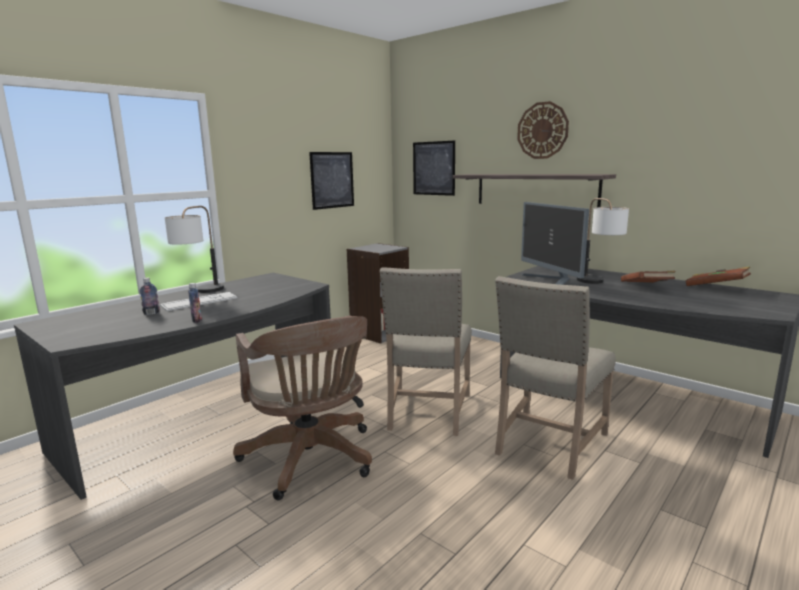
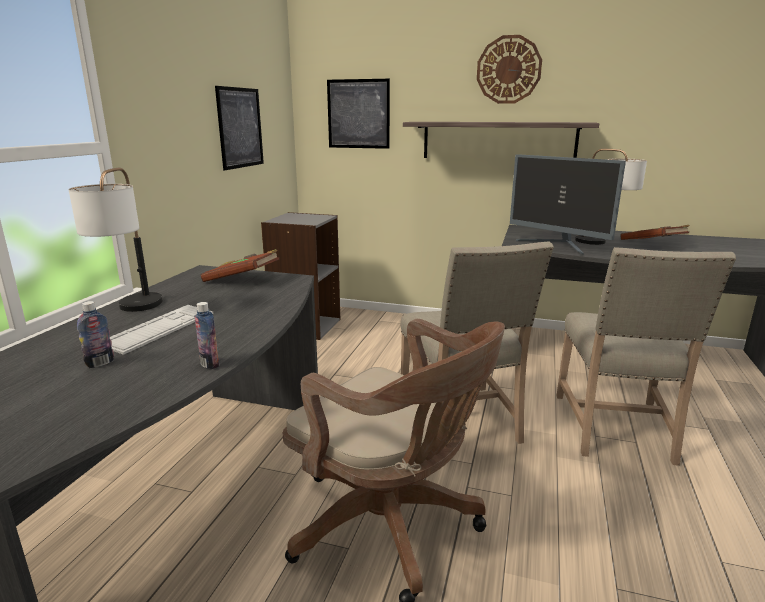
camera: 25 degrees left, 5 degrees up
(716, 287) = (703, 238): brown book -> brown book (242, 280)

